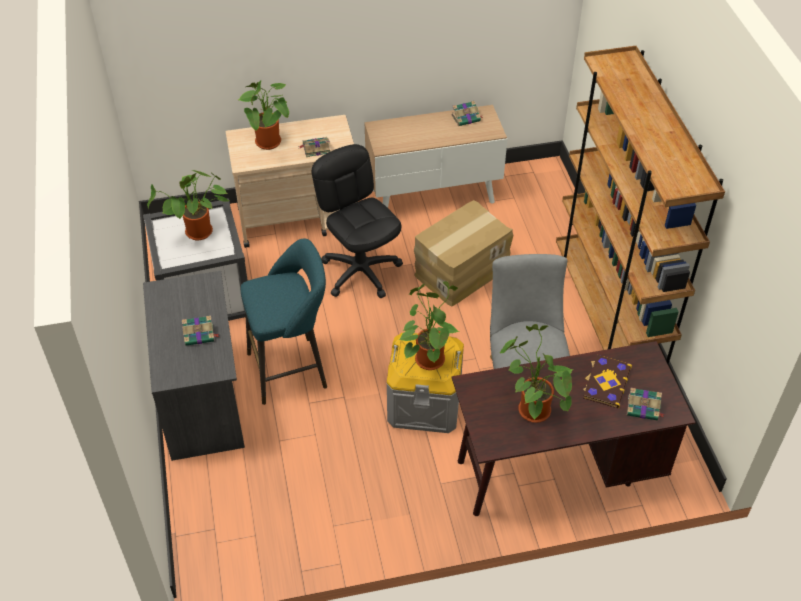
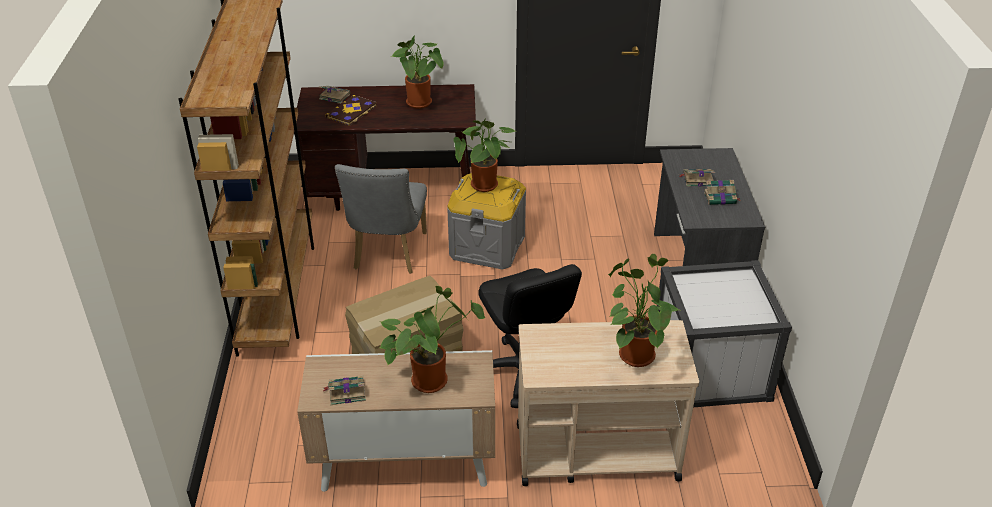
camera: 170 degrees left, 10 degrees down
(198, 234) = (718, 301): potted plant -> potted plant (431, 378)
(292, 369) = (609, 286): turquoise stool -> none
(315, 149) = (572, 339): book -> book (720, 198)

